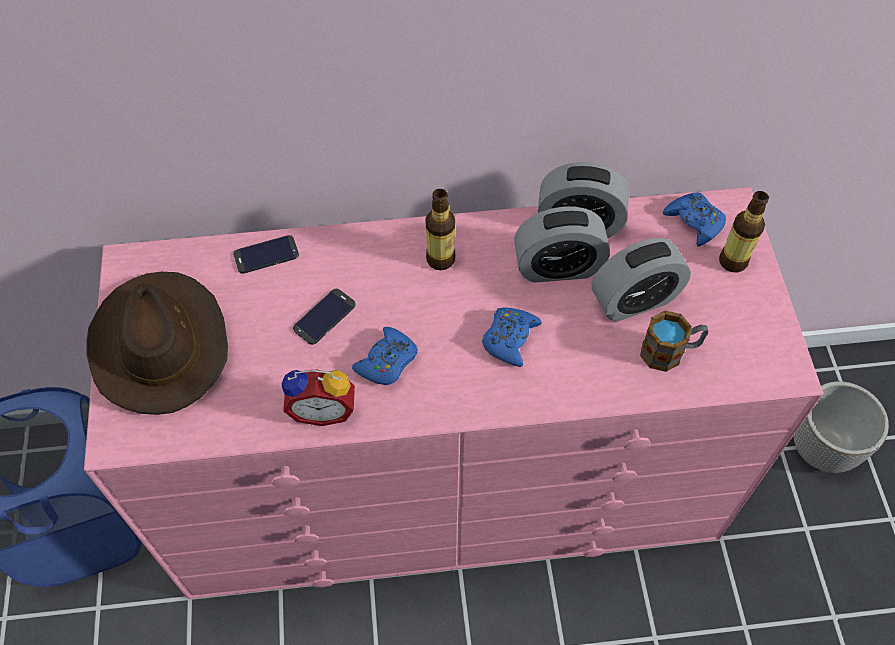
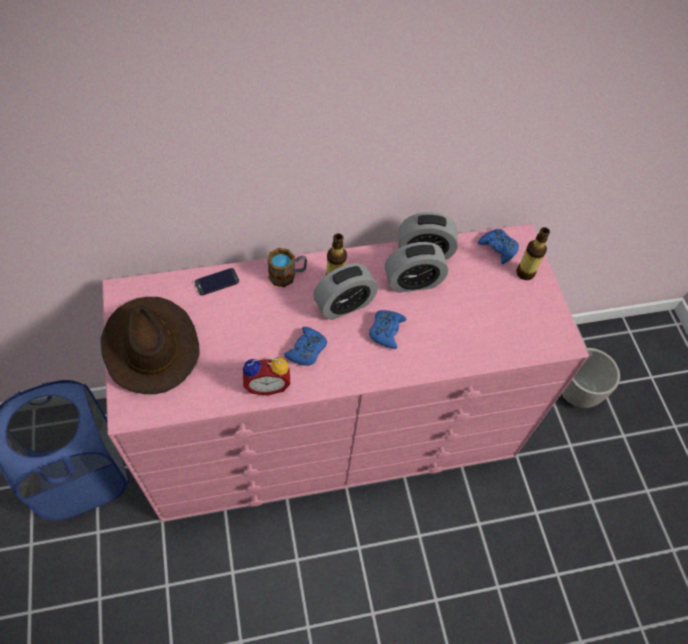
camera: 10 degrees left, 0 degrees up
(324, 317) = (261, 322): phone -> none
(634, 300) = (464, 301): alarm clock -> alarm clock (344, 305)
(670, 352) = (490, 334): mug -> mug (287, 275)

